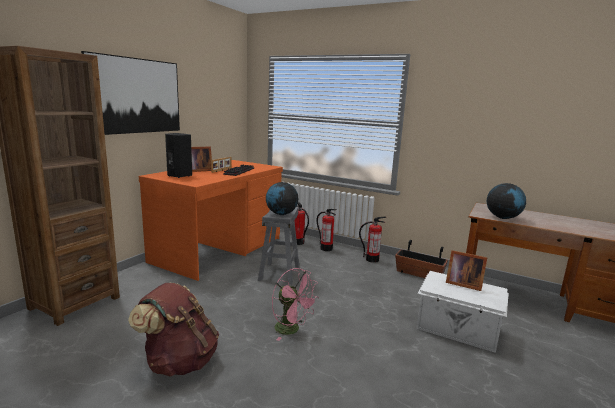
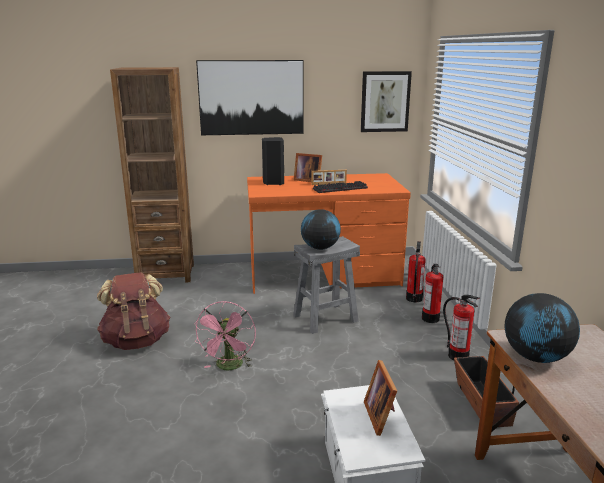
camera: 55 degrees right, 5 degrees up
(227, 103) = (385, 101): none -> picture

